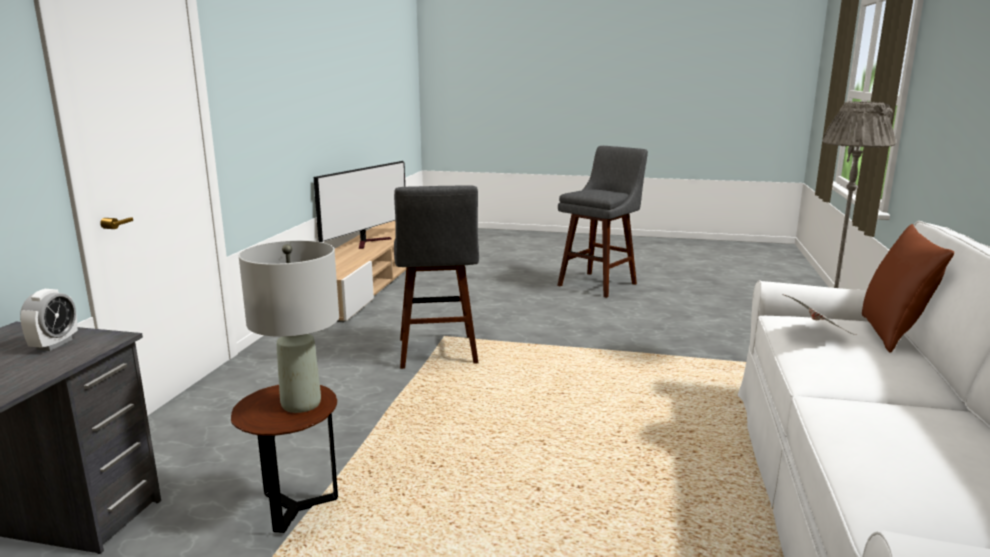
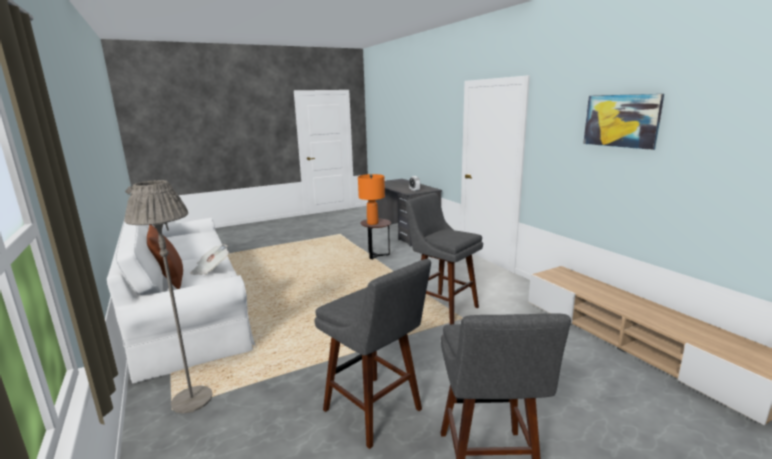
camera: 140 degrees right, 0 degrees up
(296, 59) = (621, 121): none -> picture
(300, 404) = (372, 223): grey table lamp -> orange table lamp
(369, 242) = (651, 312): television -> none
(640, 315) = (376, 412): none -> grey stool

